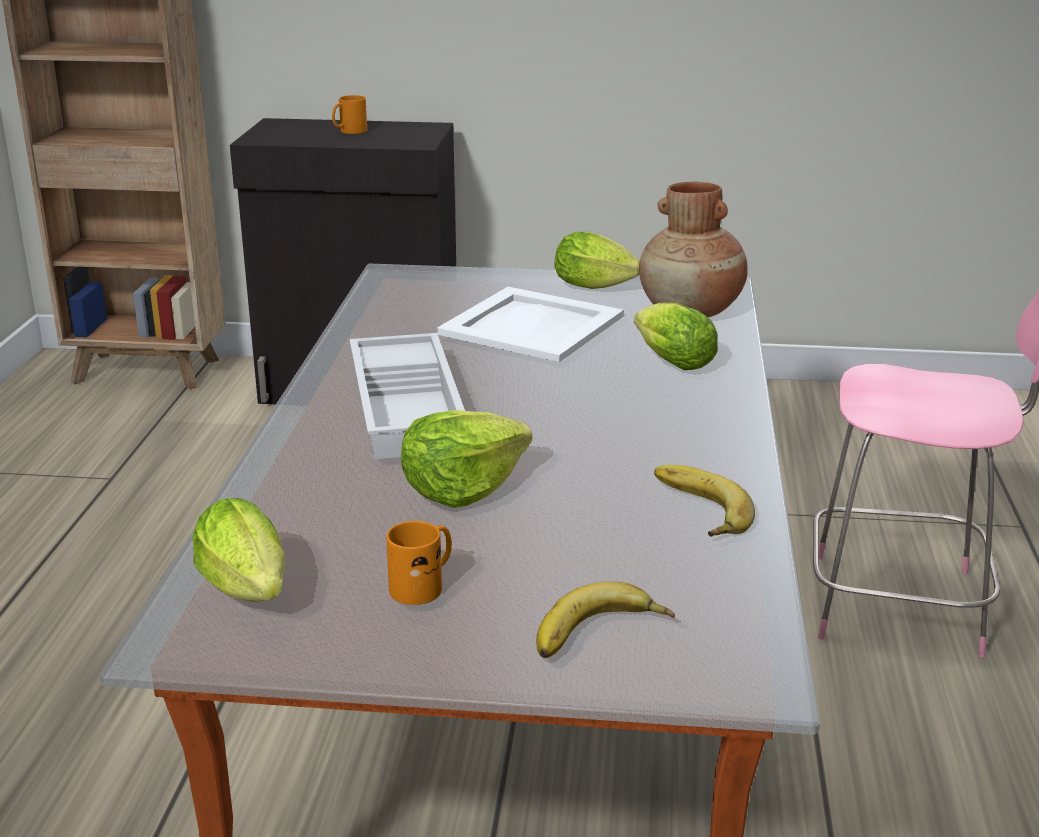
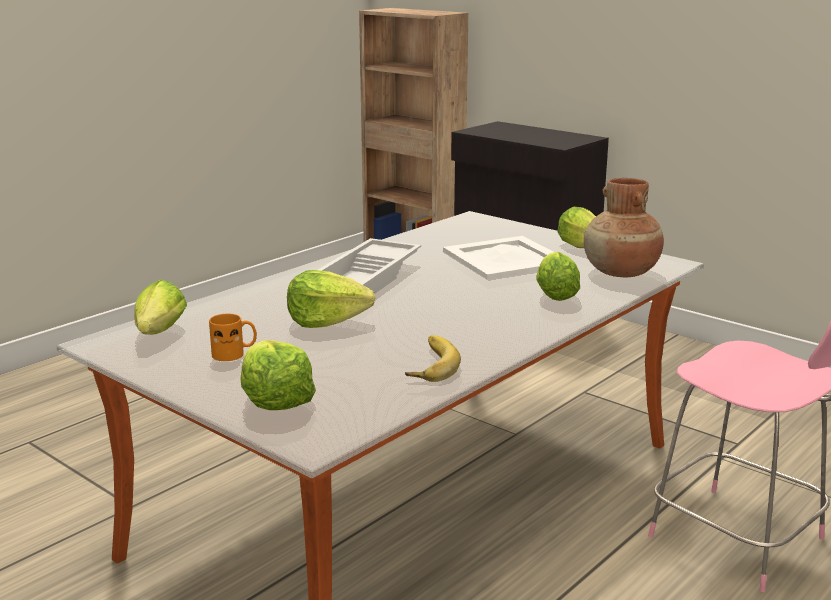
camera: 35 degrees right, 5 degrees down
(349, 131) = (532, 134): orange mug -> none
(601, 636) = (275, 399): banana -> lettuce

